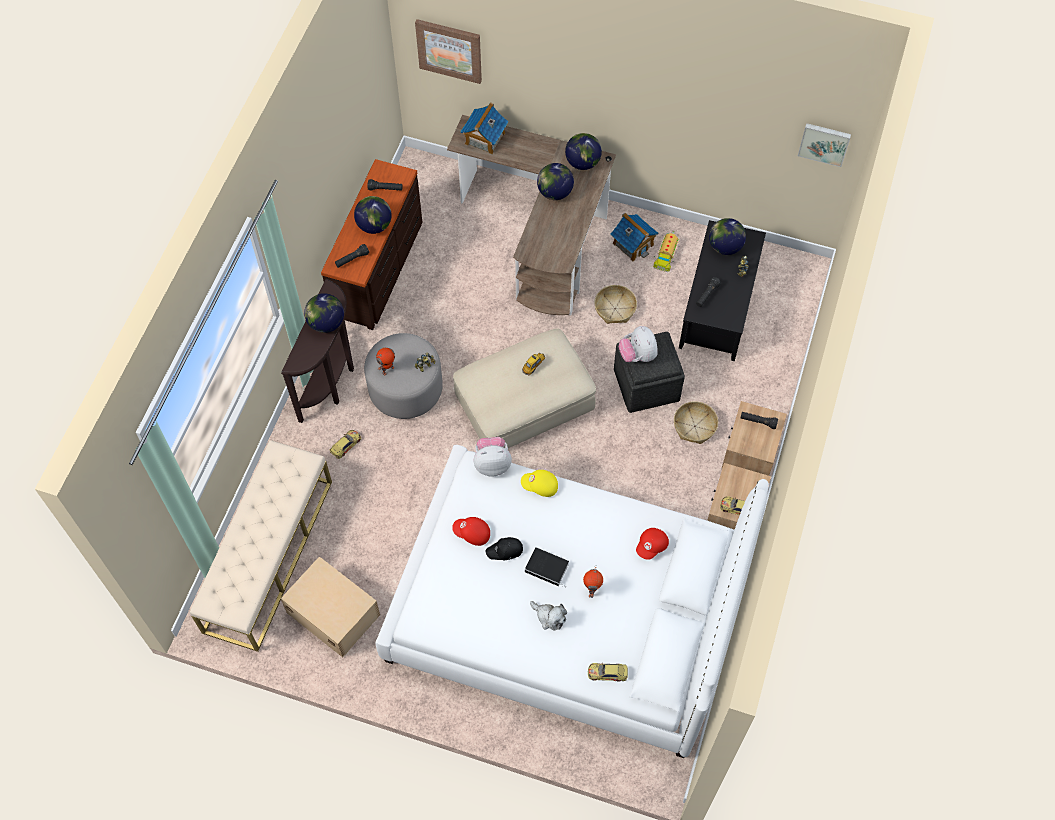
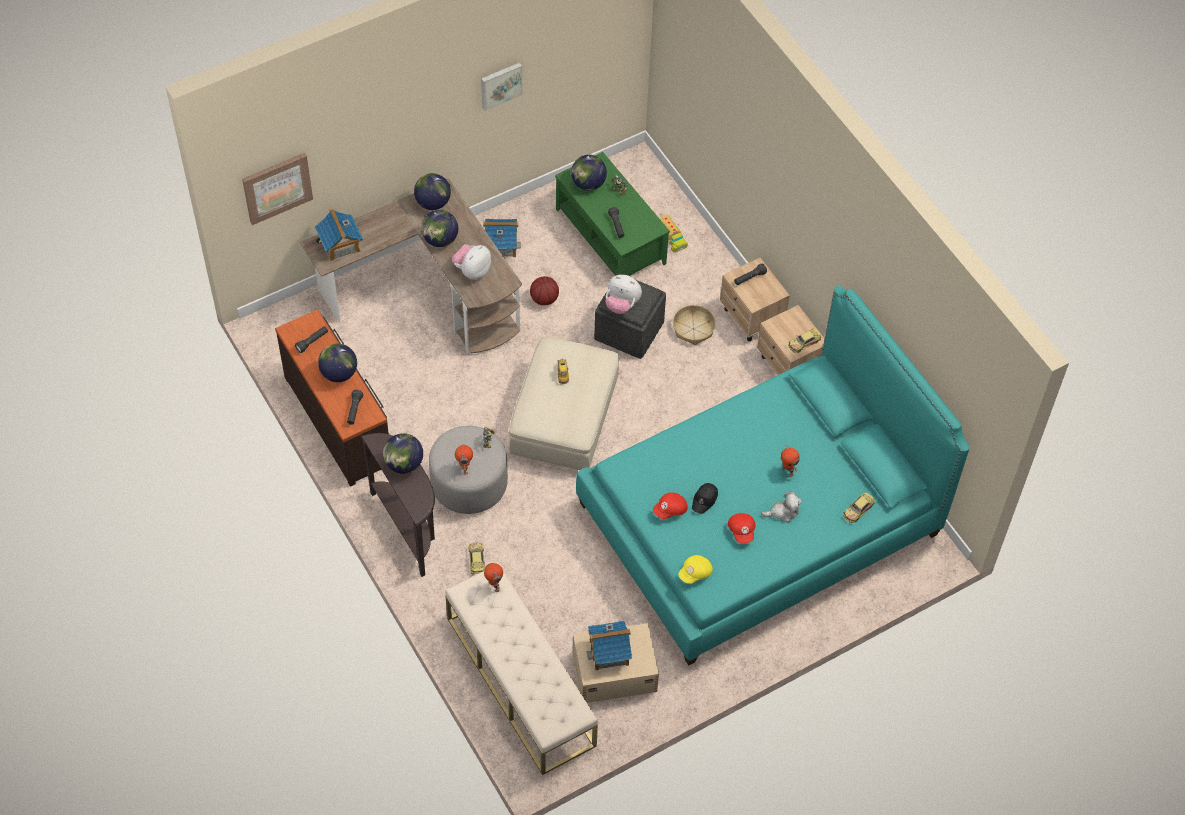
camera: 50 degrees left, 5 degrees down
(299, 468) = (494, 586): none -> toy robot
(325, 594) = (609, 652): none -> toy house
(492, 463) = (625, 455): plush toy -> plush toy (472, 271)
(540, 486) = (675, 440): yellow cap -> yellow cap (695, 573)
(548, 568) = (744, 484): book -> none
(567, 608) = (759, 518): white bed -> turquoise bed
(615, 309) = (544, 299): basket -> basketball
(652, 546) = (789, 410): red cap -> red cap (742, 531)
(665, 255) = (533, 233): toy truck -> toy truck (671, 237)
(719, 306) = (611, 236): black coffee table -> green coffee table
(824, 143) = (617, 43): picture -> picture (500, 85)

